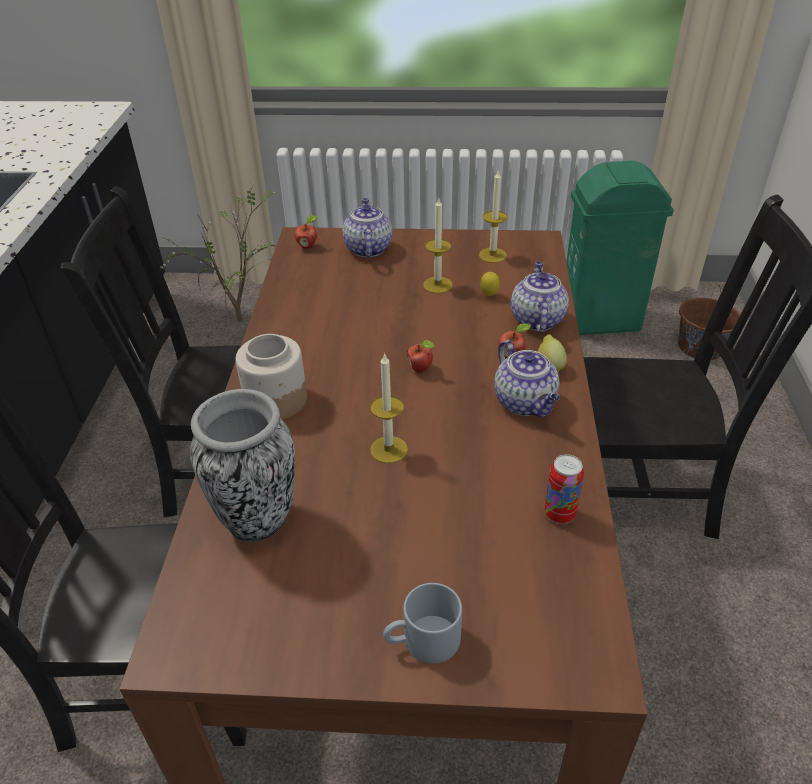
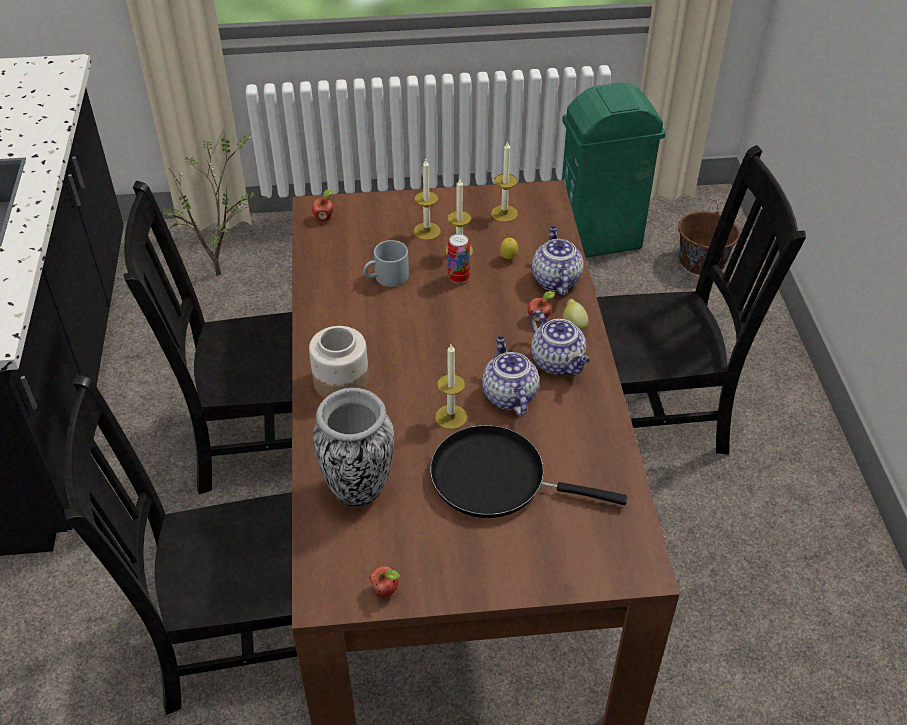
camera: 10 degrees left, 5 degrees up
(367, 248) = (383, 215): teapot -> teapot (508, 395)
(408, 265) = (427, 231): none -> candle
(421, 369) = (462, 339): apple -> apple (386, 591)
(422, 642) = (511, 566): grey mug -> grey mug (386, 278)
(427, 526) = (496, 478): none -> black frying pan
(559, 514) = (599, 456): can -> can (458, 277)

